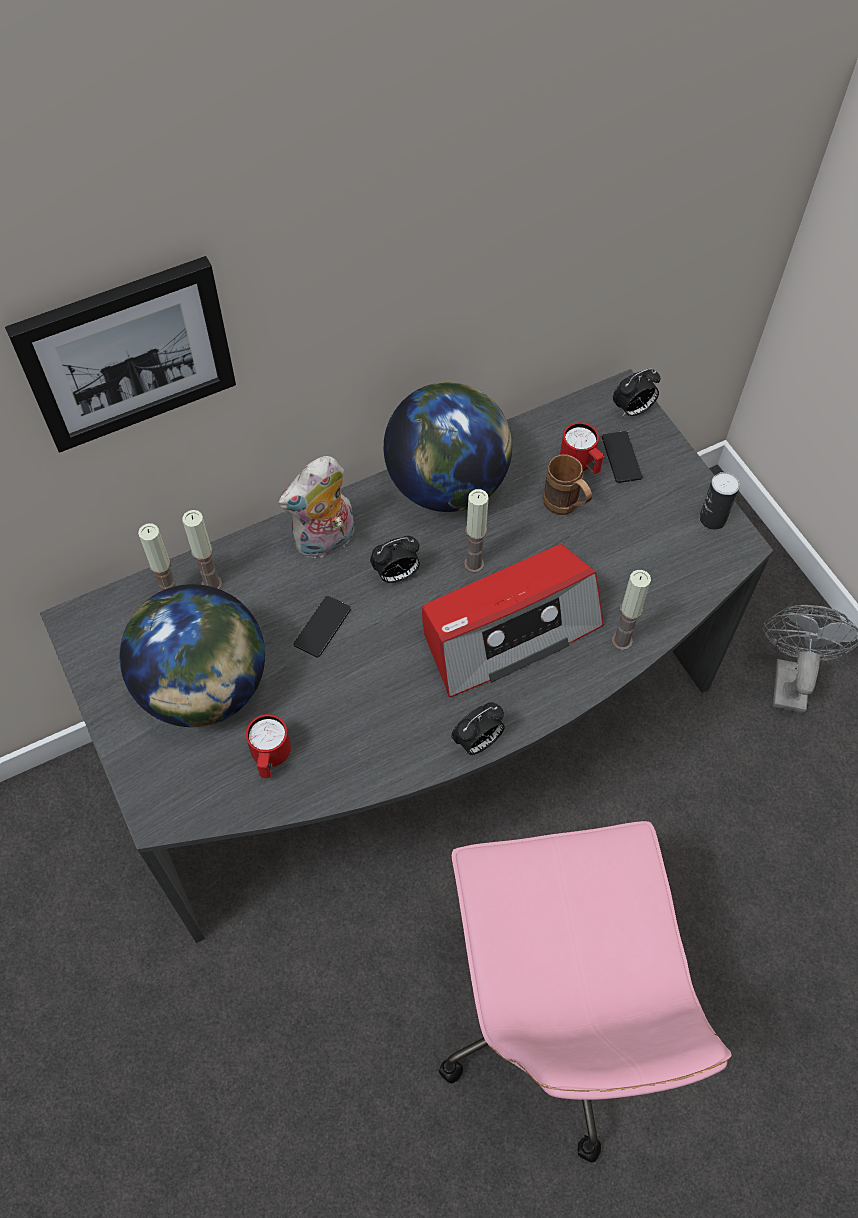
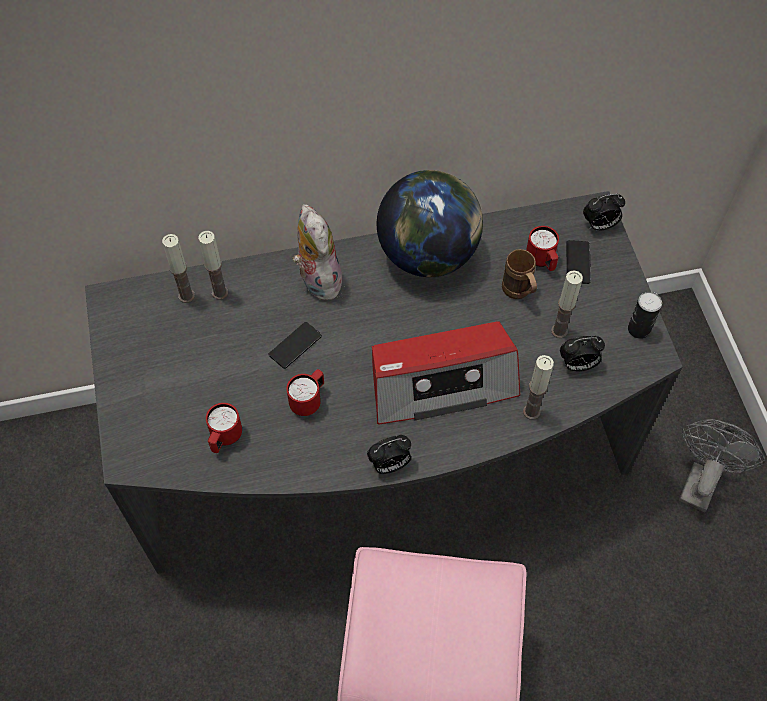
camera: 15 degrees right, 0 degrees up
(126, 353) = (172, 98): picture -> none
(205, 688) = (191, 372): globe -> none
(325, 542) = (317, 279): plush toy -> plush toy turned 90 degrees clockwise
(358, 689) = (308, 401): none -> red mug
(396, 575) = (365, 317): alarm clock -> alarm clock (577, 365)
(474, 564) = (430, 322): candle -> candle (559, 331)

